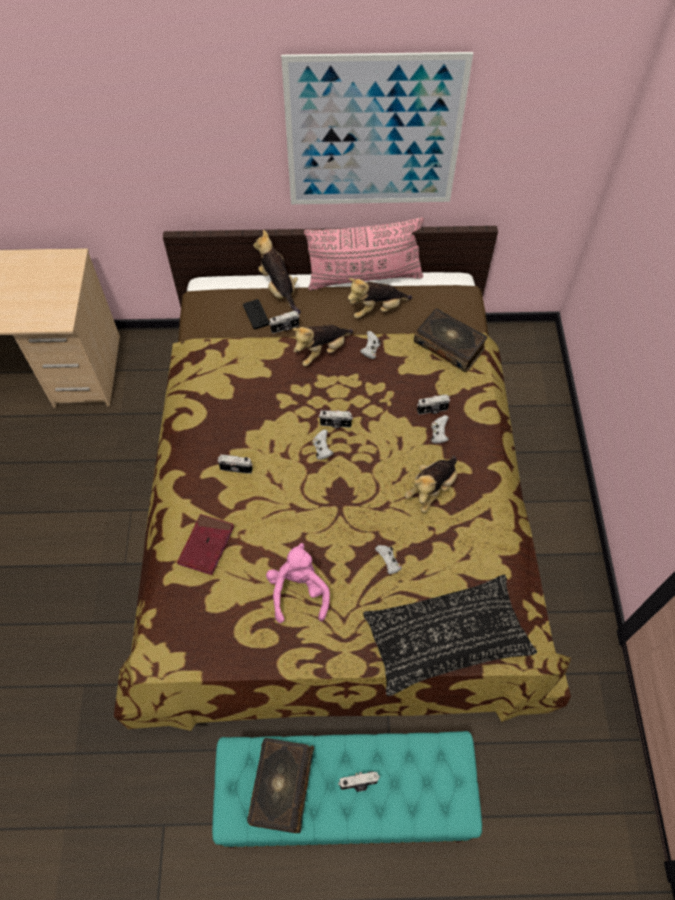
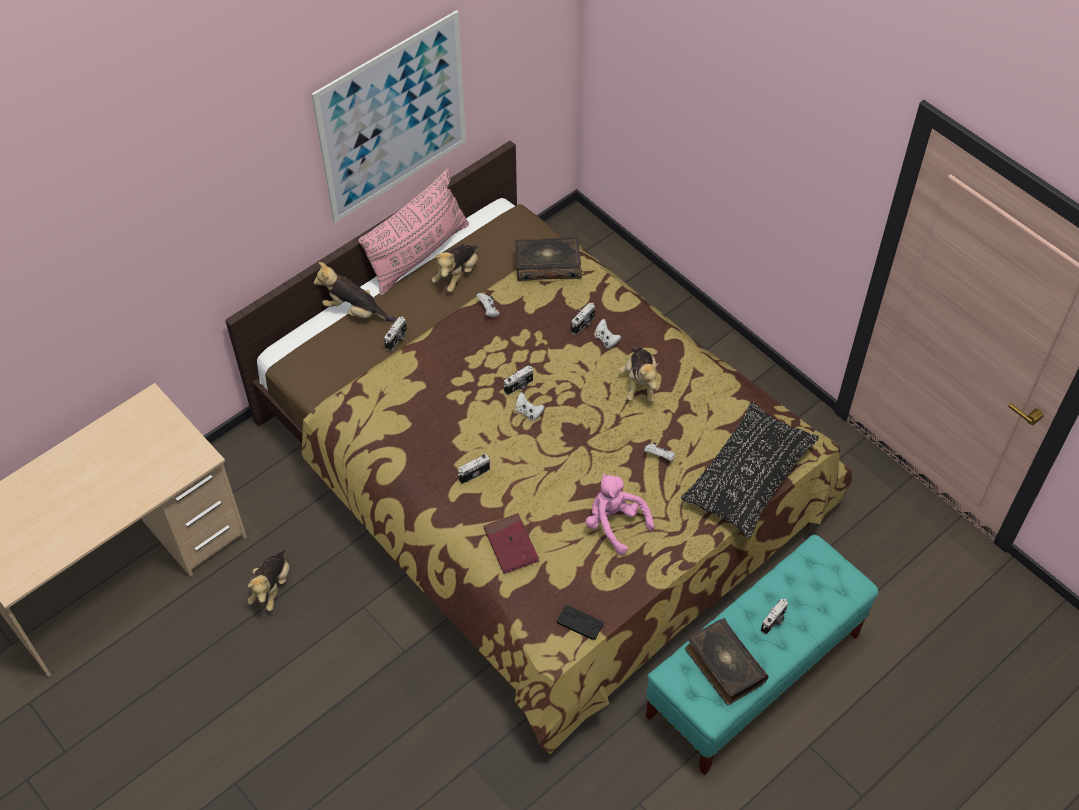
camera: 40 degrees left, 5 degrees down
(256, 315) = (357, 345): black game controller -> black game controller (580, 623)
(321, 352) = (448, 338): plush toy -> plush toy (272, 587)

